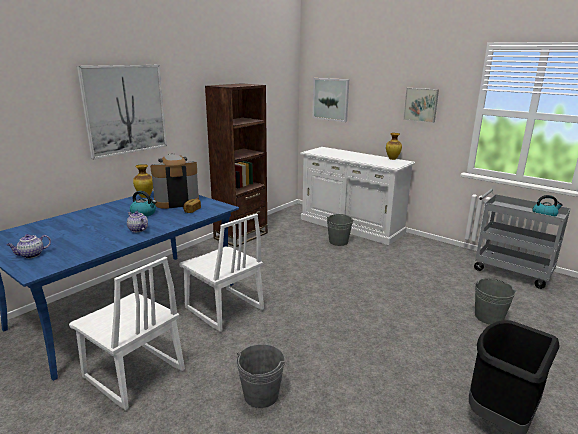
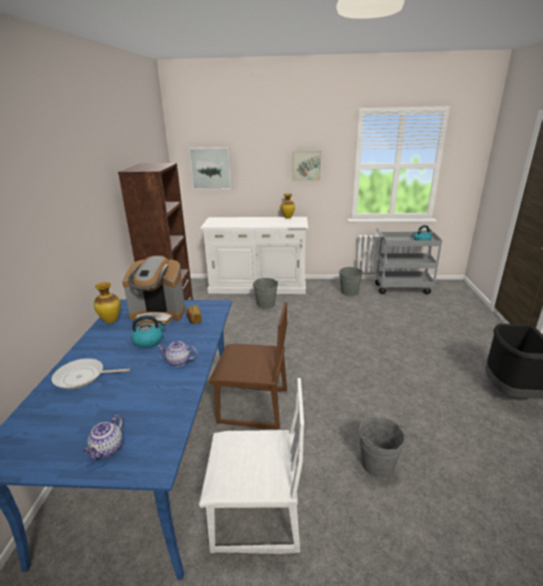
camera: 35 degrees left, 5 degrees up
(81, 219) = (83, 377): none -> frying pan
(125, 110) = (62, 219): picture -> none
(176, 201) = (158, 315): coffee machine -> coffee machine turned 120 degrees counterclockwise
(223, 309) = (253, 407): white chair -> brown chair
(489, 317) = (427, 326): grey bucket -> grey bucket (349, 292)

